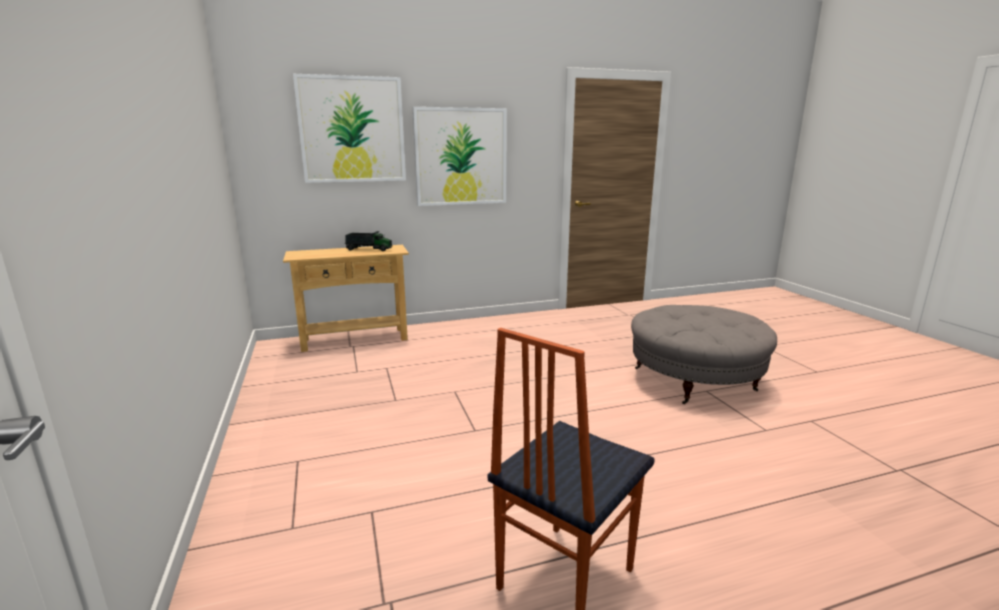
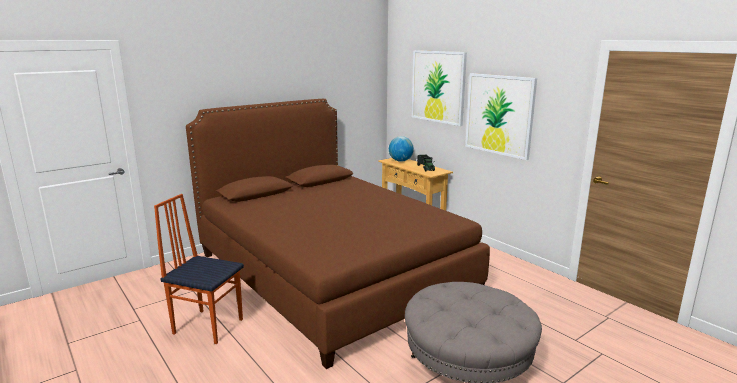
camera: 70 degrees right, 0 degrees up
(313, 253) = (400, 161): none -> globe
(449, 420) = (330, 273): none -> brown bed

